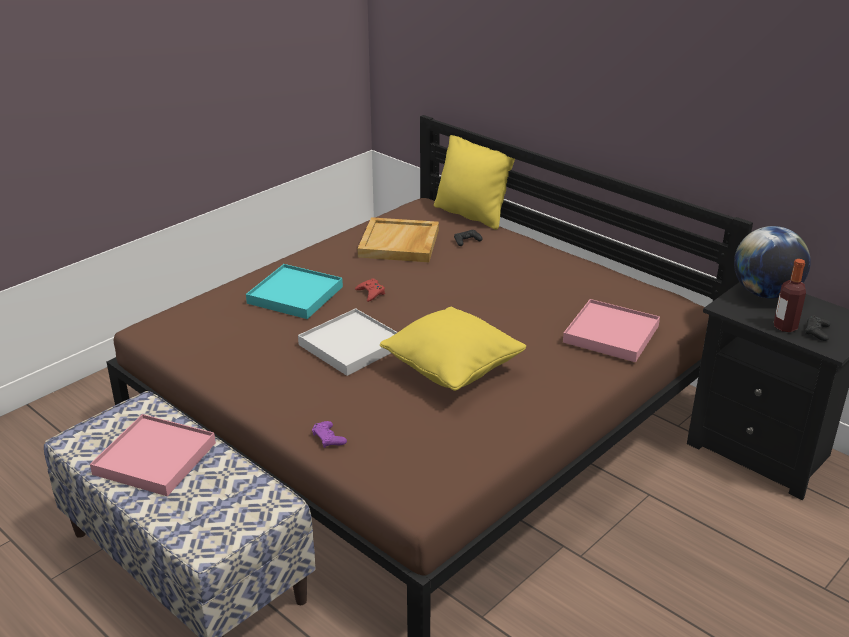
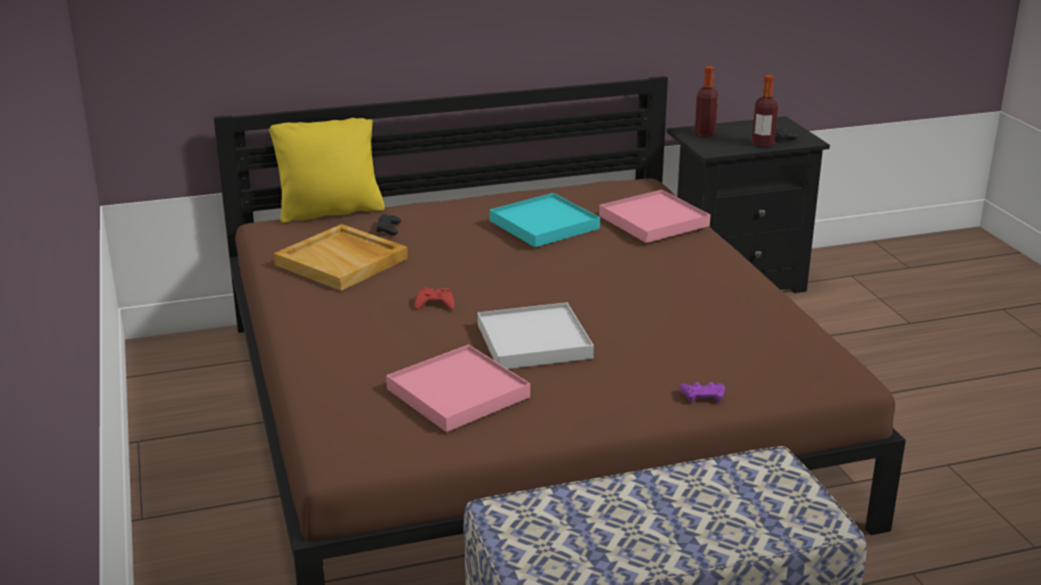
camera: 60 degrees left, 5 degrees down
(155, 458) = (629, 523): pink tray -> pink tray (458, 393)
(295, 295) = (381, 345): turquoise tray -> turquoise tray (544, 224)
(452, 371) = (638, 305): yellow pillow -> none
(765, 293) = (704, 133): globe -> bottle

